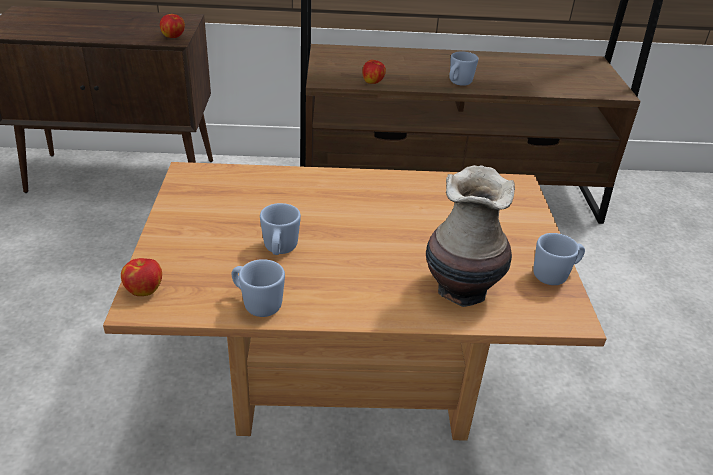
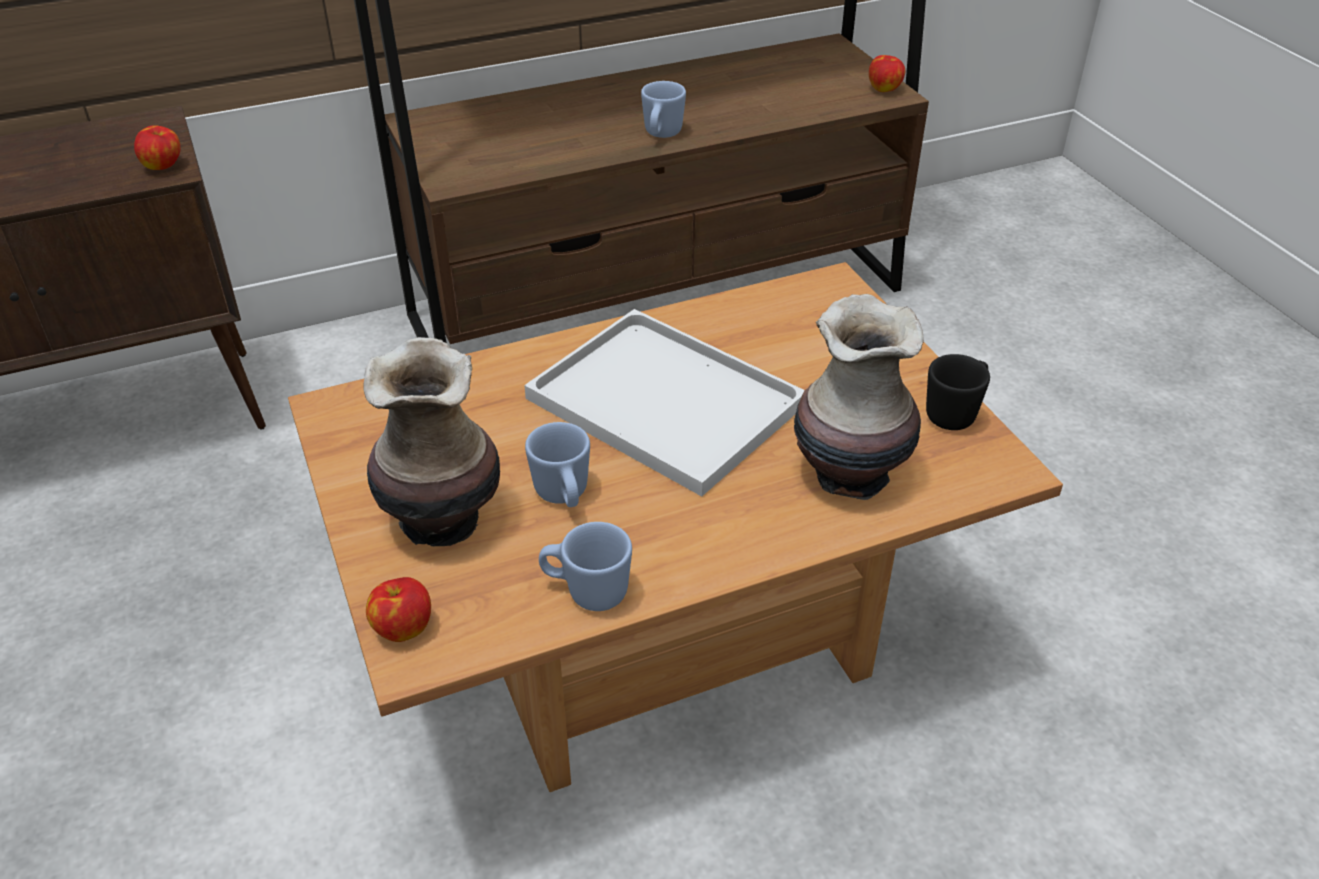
camera: 20 degrees left, 5 degrees up
(204, 242) = (440, 519): none -> vase
(369, 217) = (659, 401): none -> white tray
(373, 82) = (531, 165): apple -> apple (884, 89)
(555, 275) = (956, 413): blue mug -> black mug

